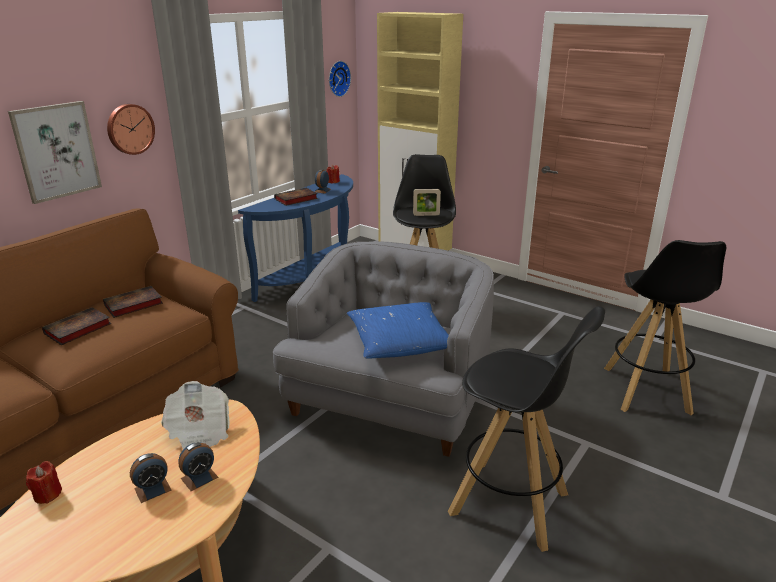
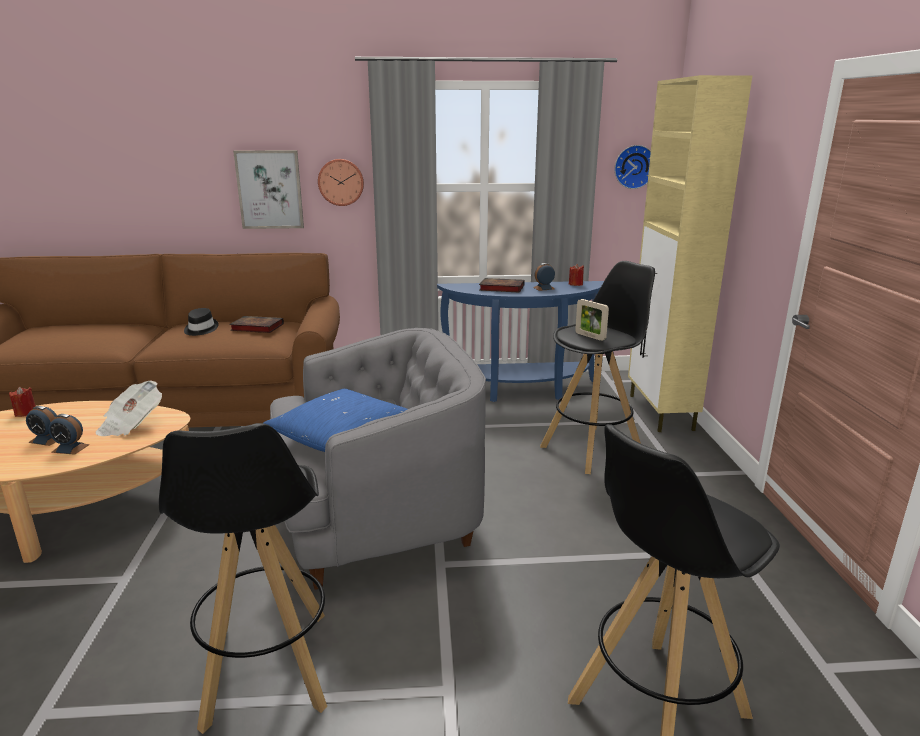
camera: 50 degrees right, 5 degrees down
(77, 330) = (200, 329): book -> black hat

